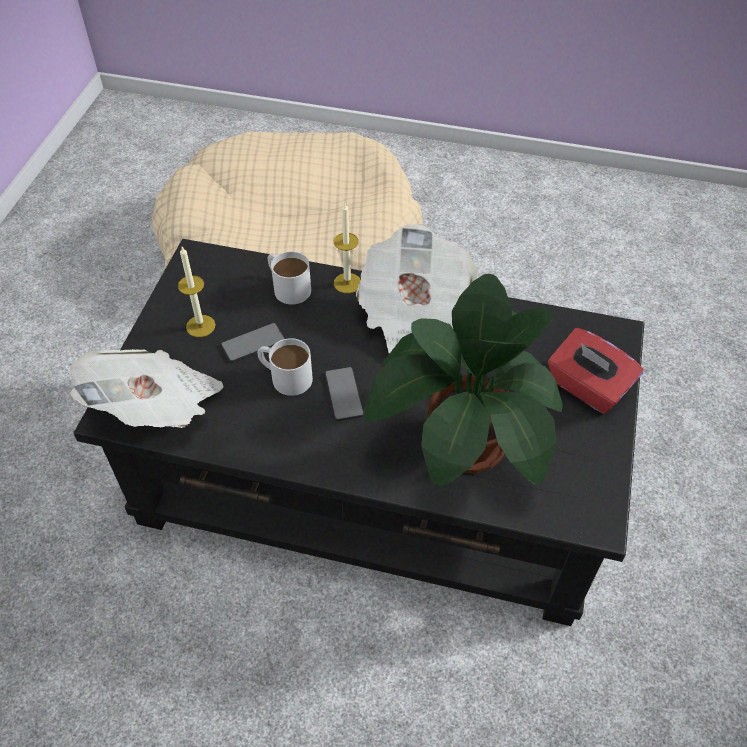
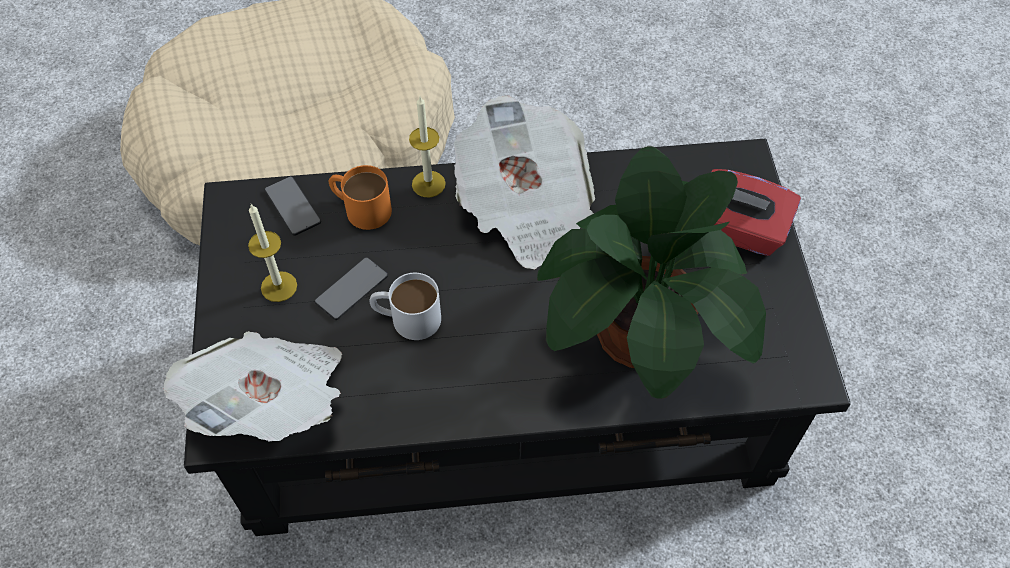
camera: 20 degrees left, 5 degrees up
(287, 286) = (360, 207): white mug -> orange mug
(344, 394) = (483, 319): phone -> phone (292, 207)

